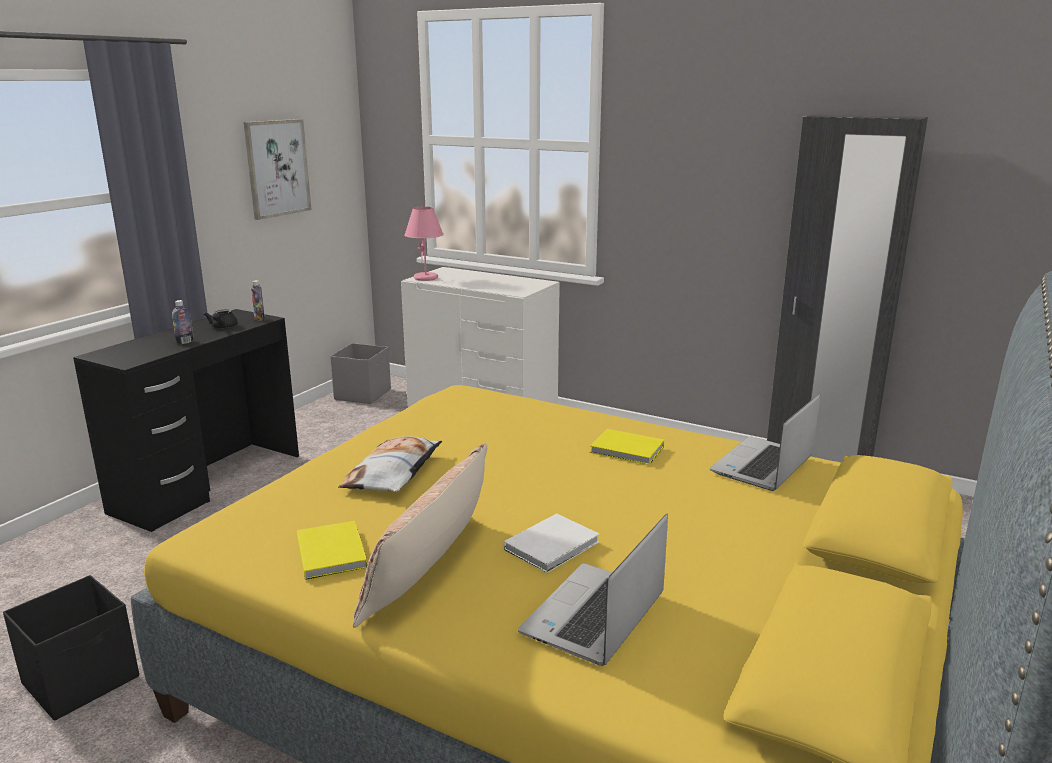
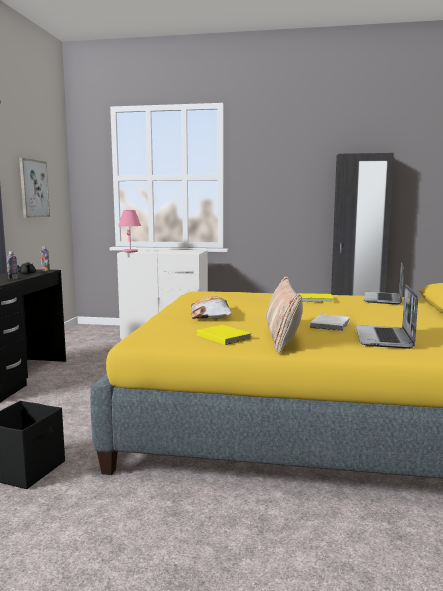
camera: 20 degrees left, 10 degrees down
(363, 394) = (79, 333): grey storage box -> none

